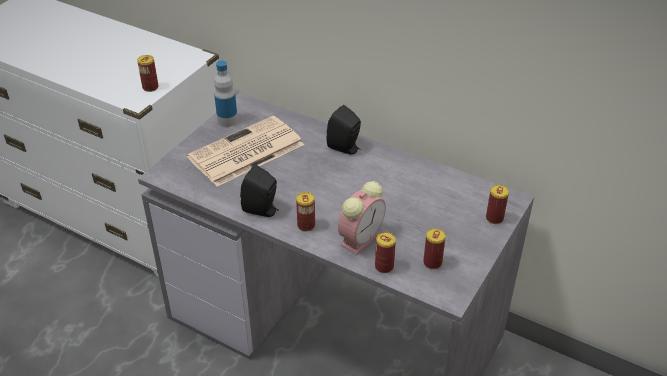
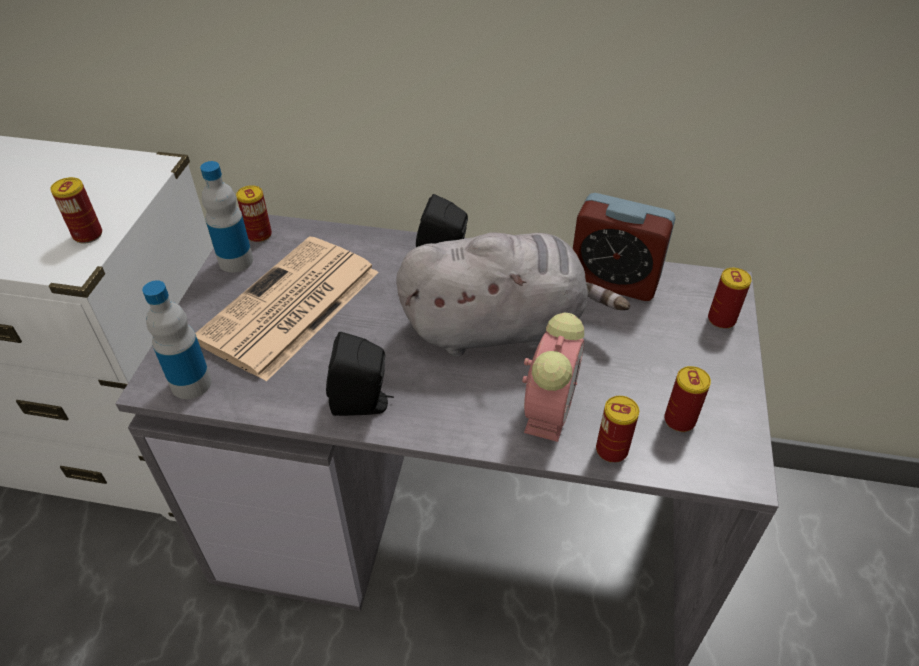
camera: 20 degrees left, 5 degrees up
(178, 178) = (191, 383): none -> bottle
(306, 225) = (450, 411): can -> can (259, 235)
(358, 190) = (500, 327): none -> grey plush toy
(441, 181) = (613, 280): none -> alarm clock

